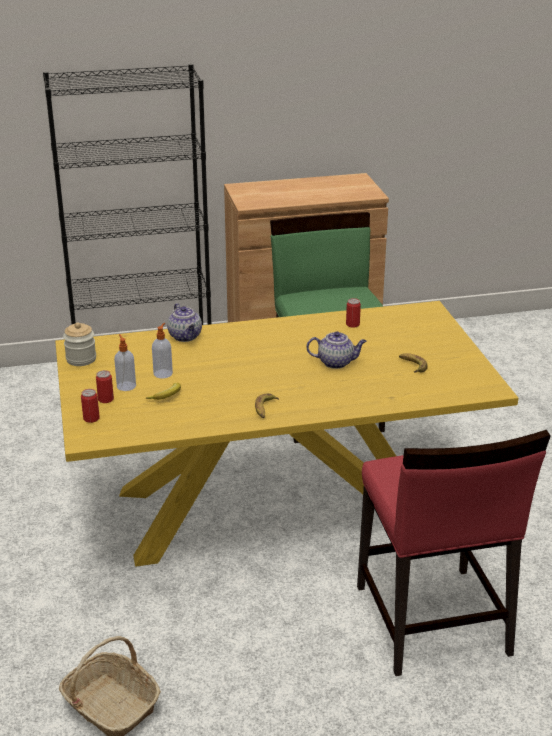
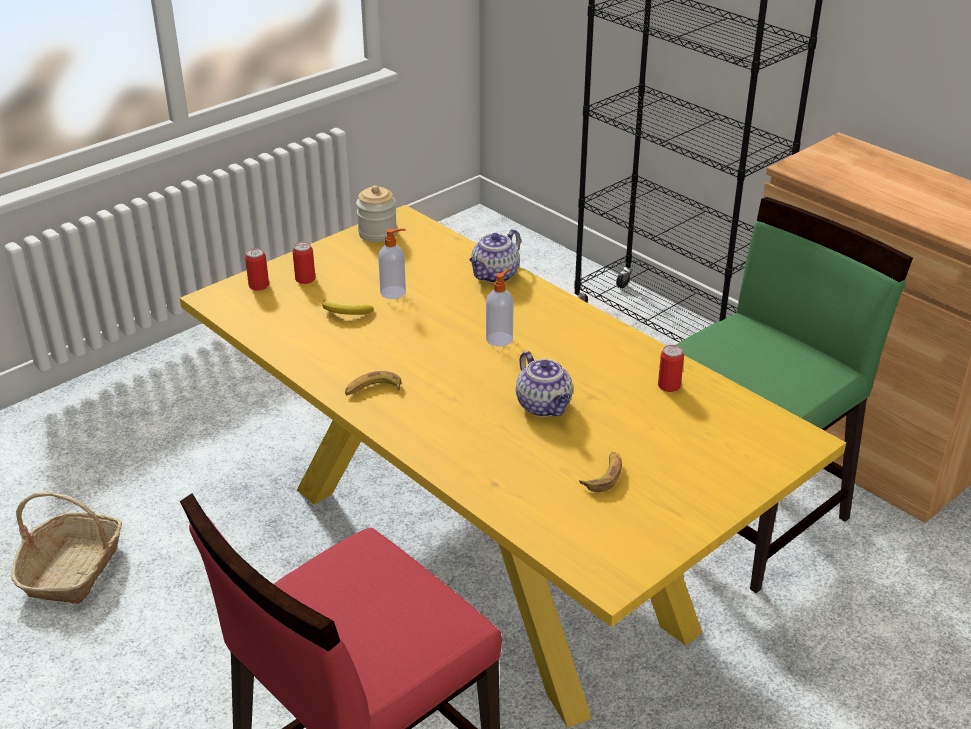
camera: 60 degrees right, 5 degrees up
(126, 386) = (345, 280): soap dispenser -> soap dispenser (500, 338)

